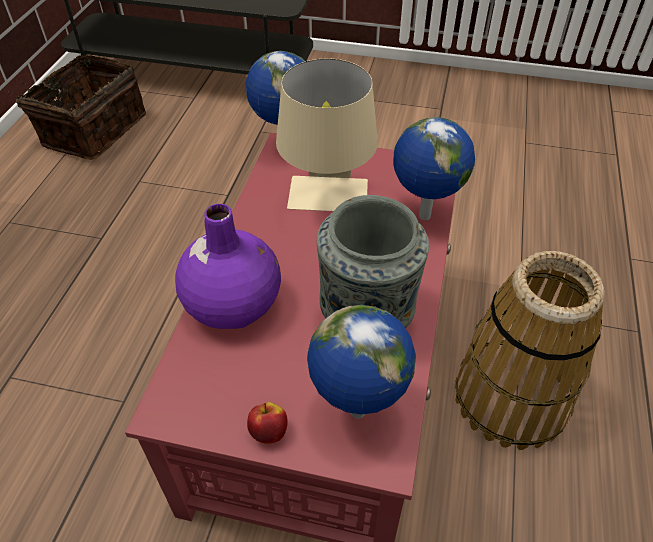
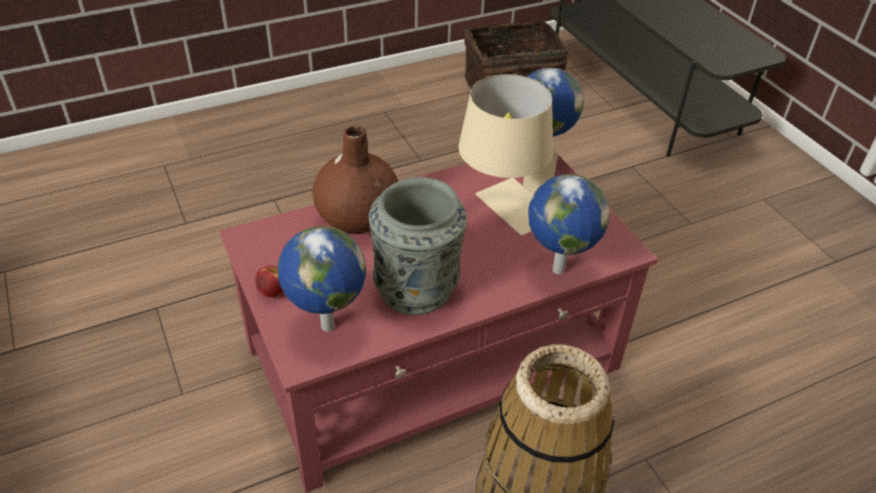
camera: 50 degrees right, 5 degrees down
(233, 303) = (358, 217): purple vase -> brown vase

